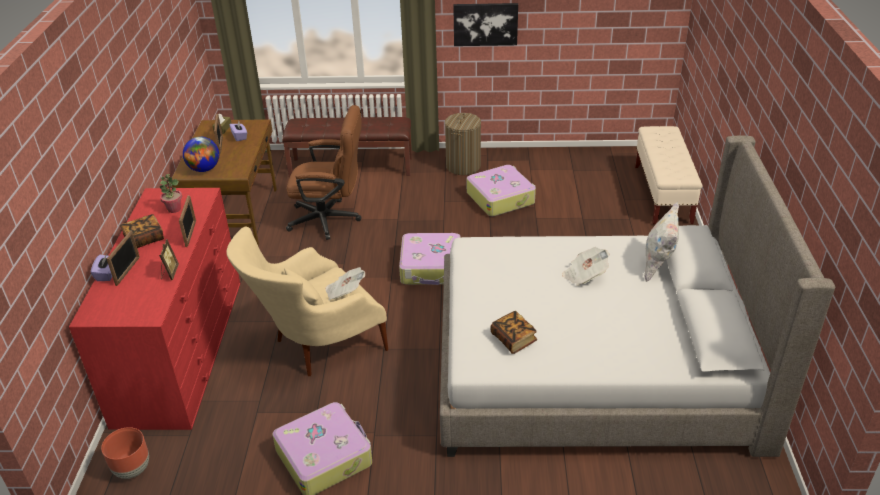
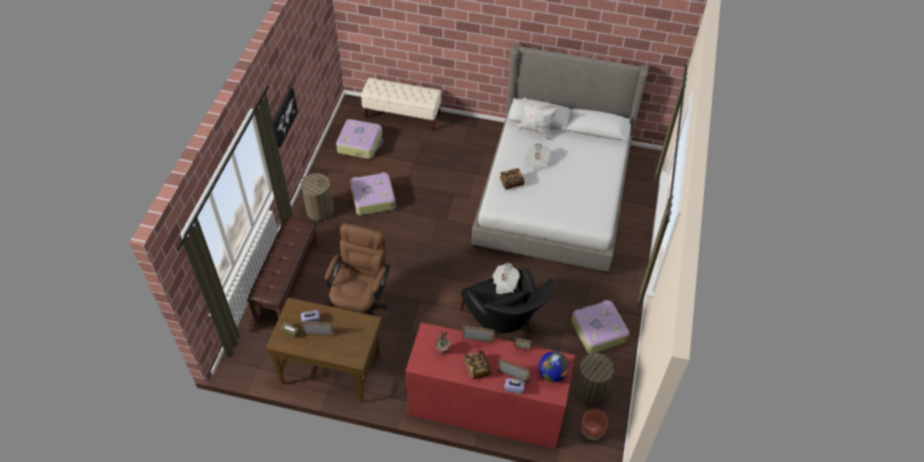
camera: 80 degrees left, 15 degrees up
(204, 169) = (355, 346): globe -> globe (552, 374)
(207, 459) = (590, 390): none -> laundry basket
(315, 347) = (504, 327): beige armchair -> black armchair
(431, 268) = (441, 252): suitcase -> suitcase (360, 143)
(513, 339) = (584, 205): book -> book (511, 182)

